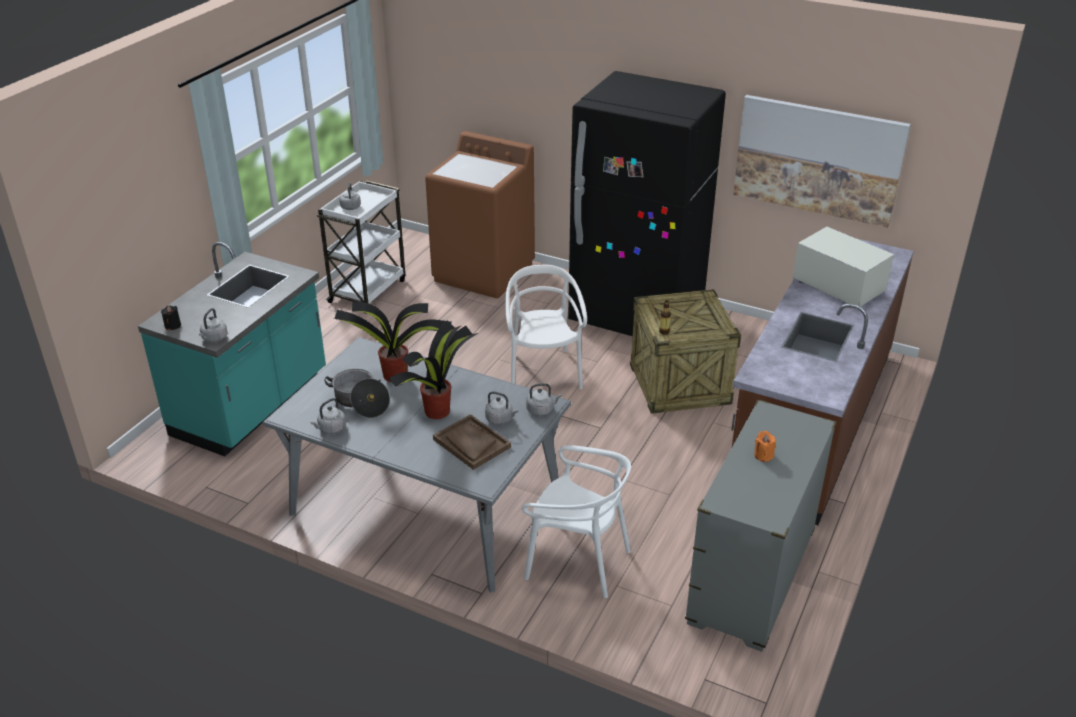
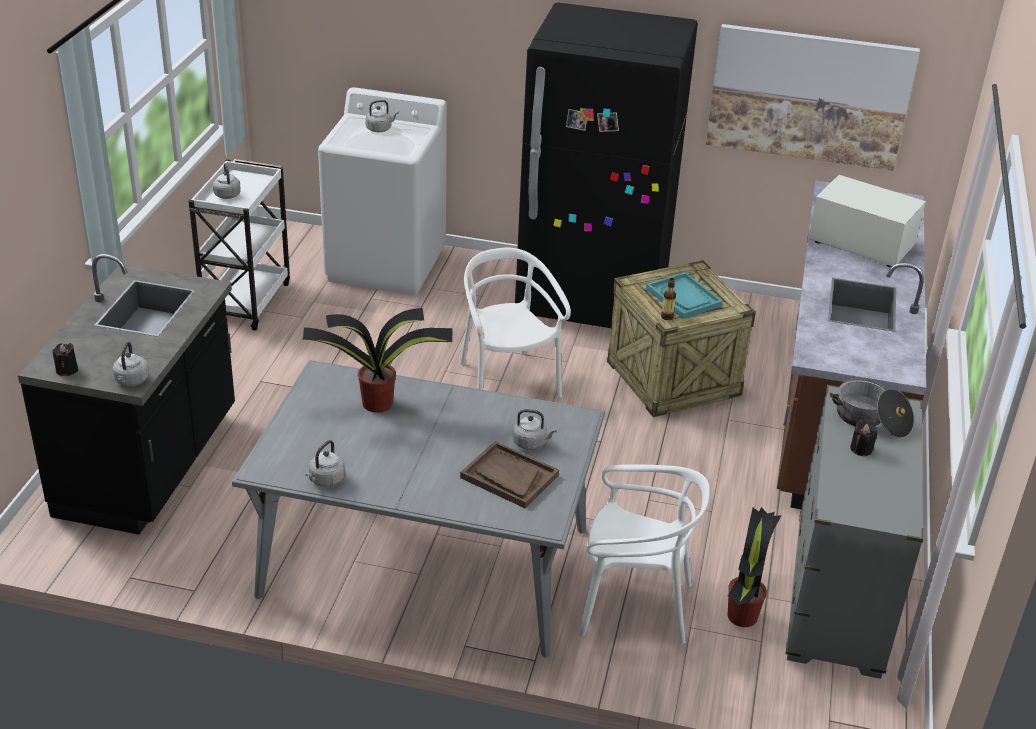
camera: 15 degrees left, 0 degrees up
(252, 405) = (150, 465): turquoise counter -> black counter
(360, 402) = (348, 441): cooking pot -> cooking pot (871, 420)
(438, 410) = (450, 441): potted plant -> potted plant (743, 614)
(484, 272) = (386, 264): brown washing machine -> white washing machine
(541, 410) = (575, 426): grey kettle -> grey kettle (380, 129)
(684, 318) = (683, 297): none -> turquoise tray
(763, 455) = (861, 449): orange candle -> black candle

